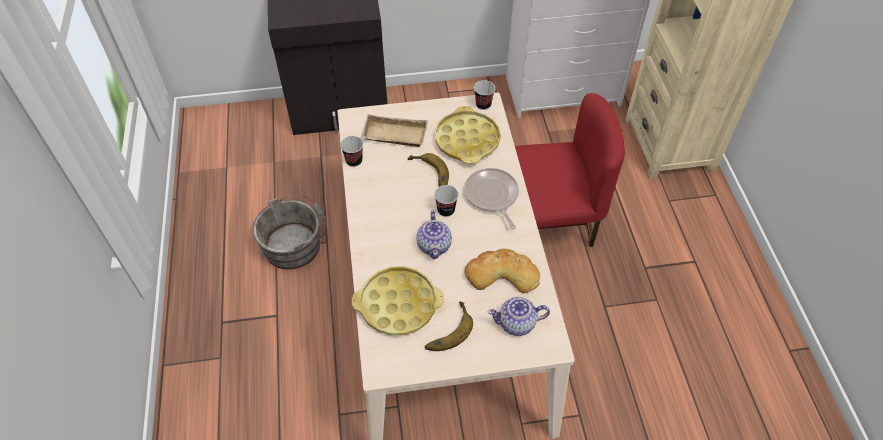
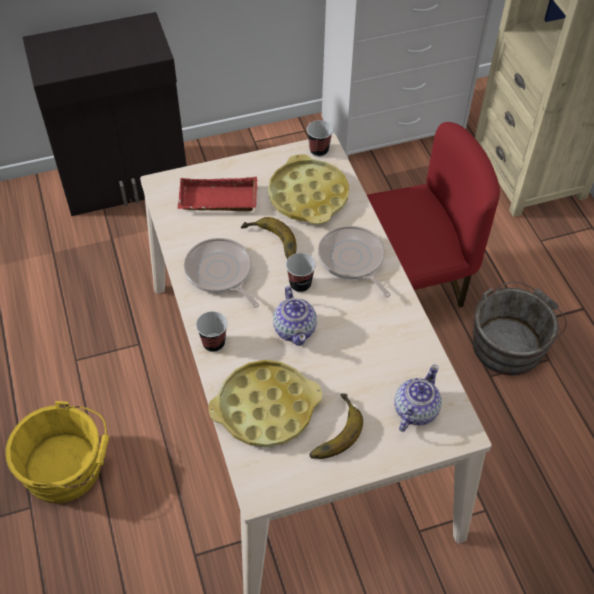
camera: 10 degrees left, 0 degrees up
(254, 331) = (67, 468): none -> yellow bucket
(295, 244) = (100, 352): grey bucket -> grey bucket (510, 343)
(354, 161) = (174, 238): cup -> cup (213, 343)
(384, 193) = (220, 273): none -> frying pan
(393, 136) = (217, 201): beige tray -> red tray
(501, 274) = (383, 353): bread -> none
(517, 323) = (415, 410): teapot -> teapot turned 135 degrees clockwise

